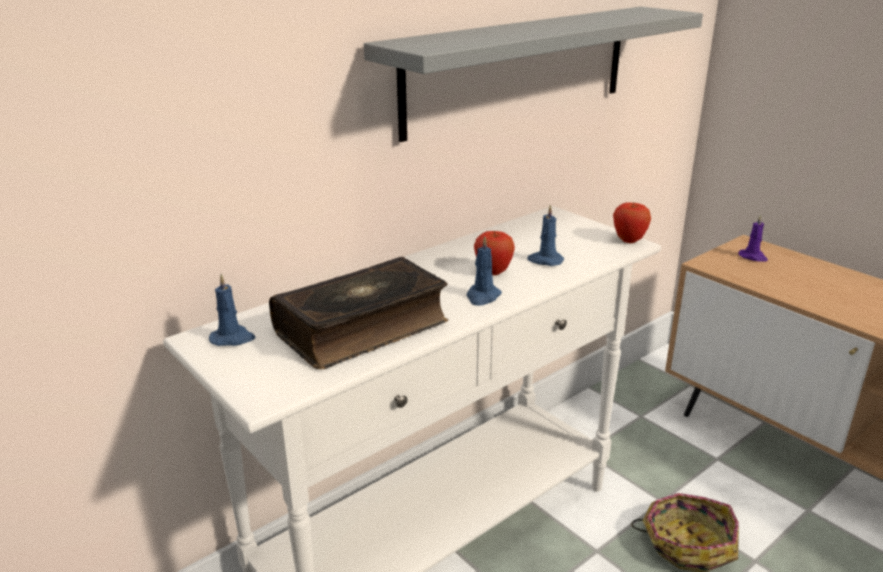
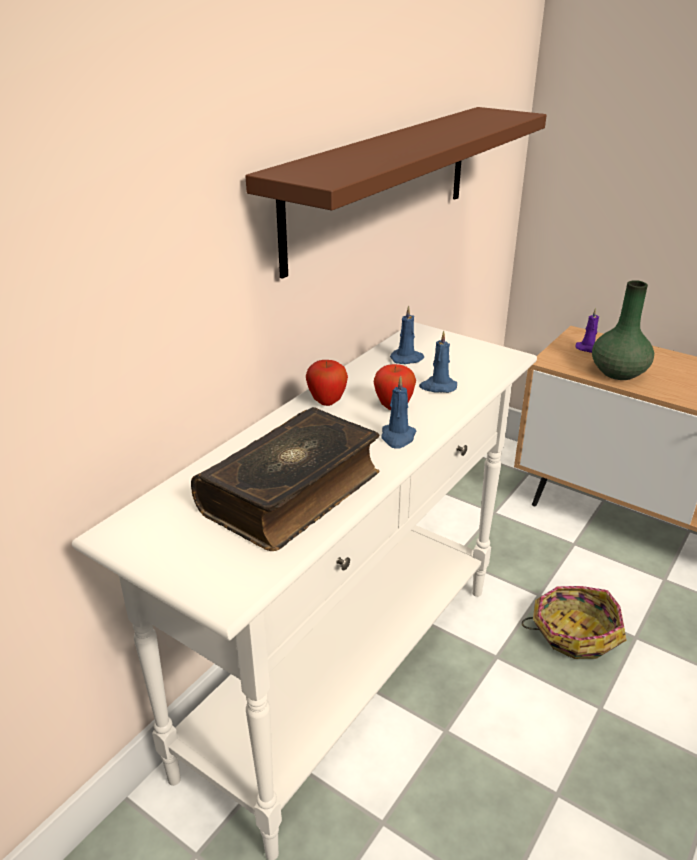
camera: 15 degrees left, 5 degrees up
(233, 338) = (155, 528): blue candle -> blue candle (407, 359)
(520, 69) = (381, 184): grey shelf -> brown shelf
(629, 240) = (506, 354): apple -> apple (327, 402)
(775, 282) = (619, 373): none -> green vase

